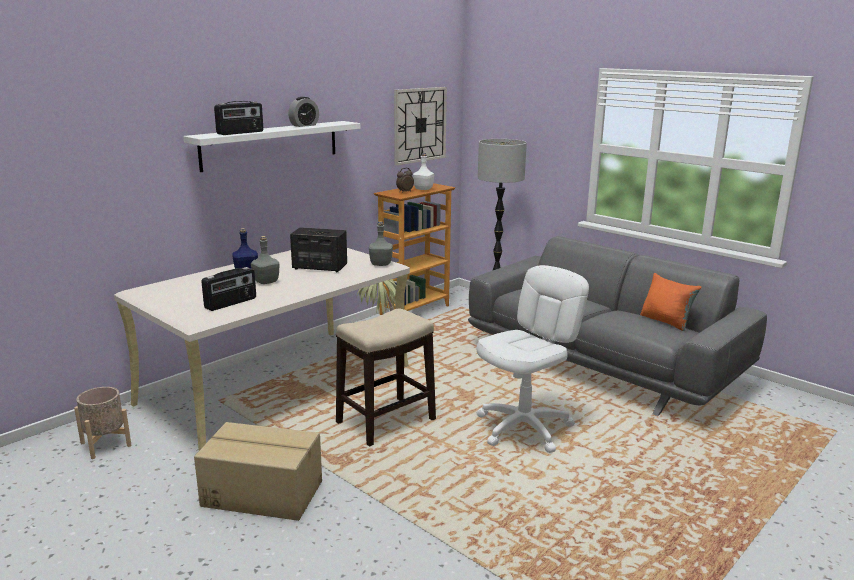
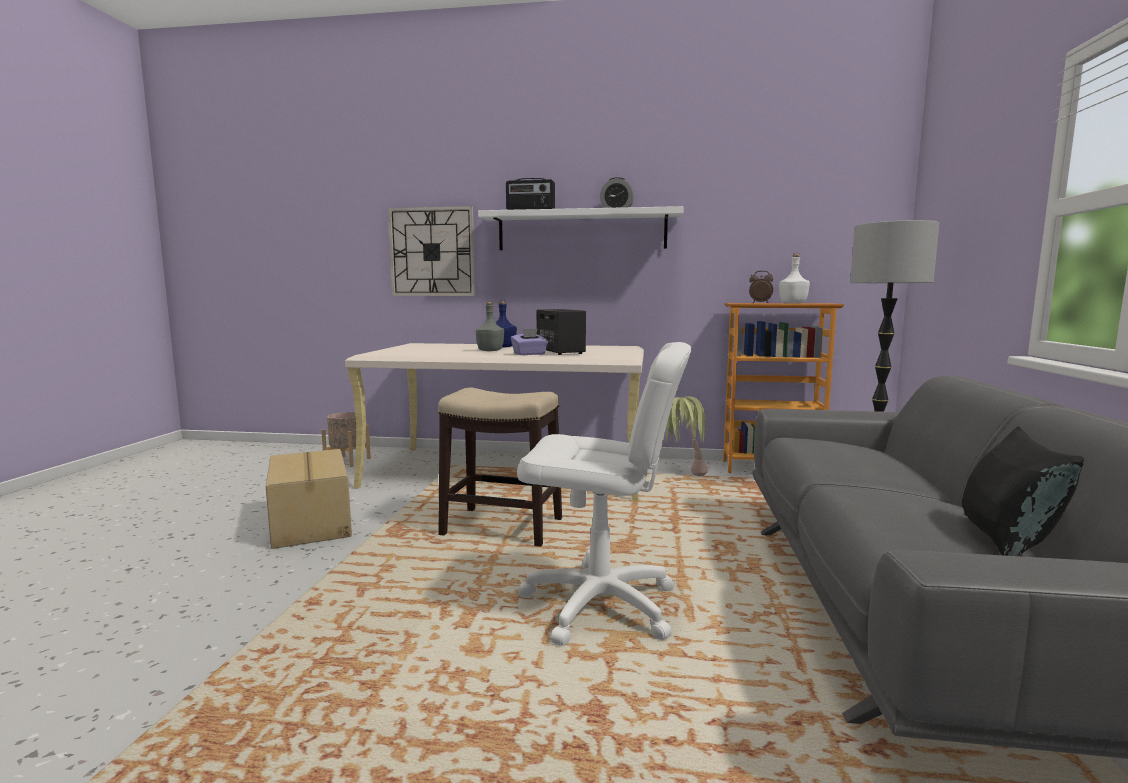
camera: 55 degrees right, 10 degrees down
(231, 303) = (421, 353): radio -> none
(316, 277) = (529, 354): none -> purple tissue box
(381, 264) = (615, 357): grey bottle -> none
(419, 125) = (816, 223): wall clock -> wall clock (432, 252)
(666, 321) = (1006, 539): orange pillow -> black pillow

